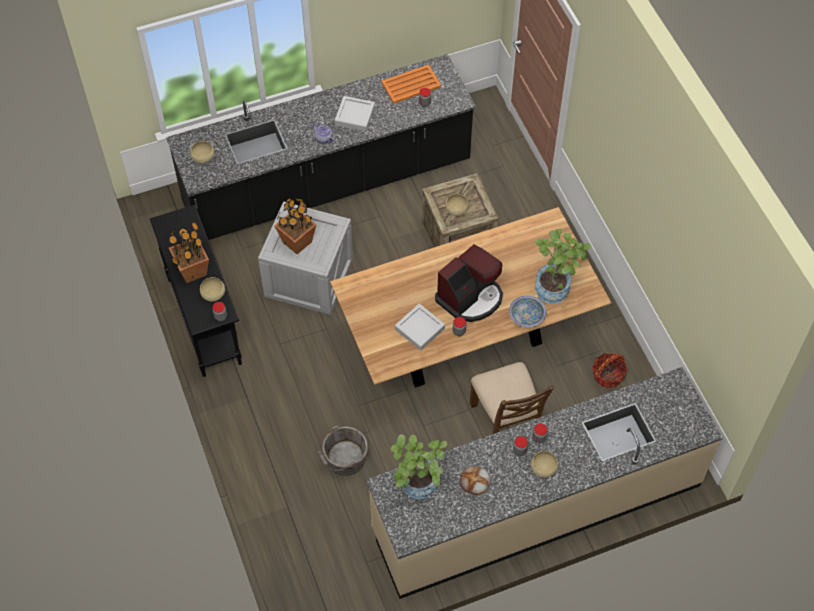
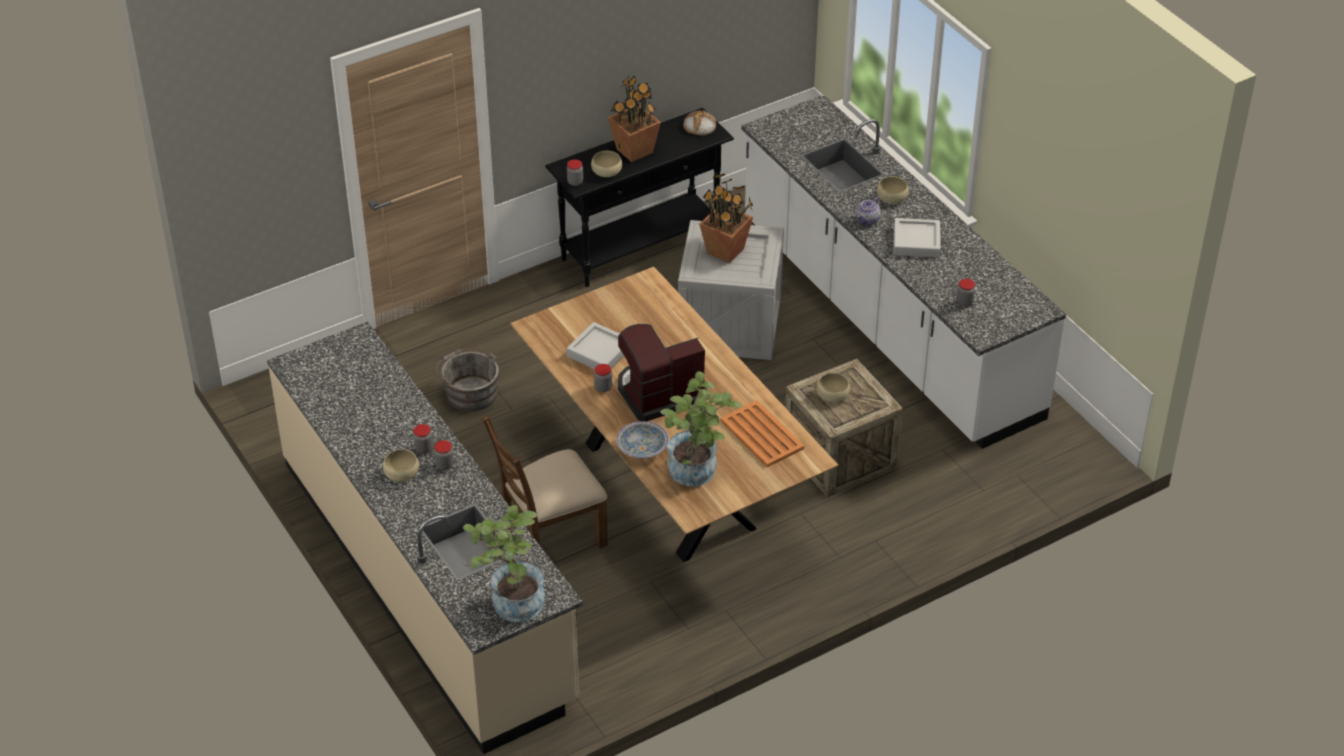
camera: 80 degrees right, 15 degrees down
(203, 156) = (802, 127): beige bowl -> beige bowl (891, 197)
(327, 183) = (887, 319): black counter -> white counter
(411, 84) = (993, 286): orange tray -> orange tray (762, 435)
(417, 488) = (360, 364): potted plant -> potted plant (510, 602)
(470, 297) = (659, 392): coffee machine -> coffee machine turned 120 degrees clockwise
(475, 481) = (374, 413): bread -> bread (699, 126)
(608, 375) = (647, 638): basket -> none

